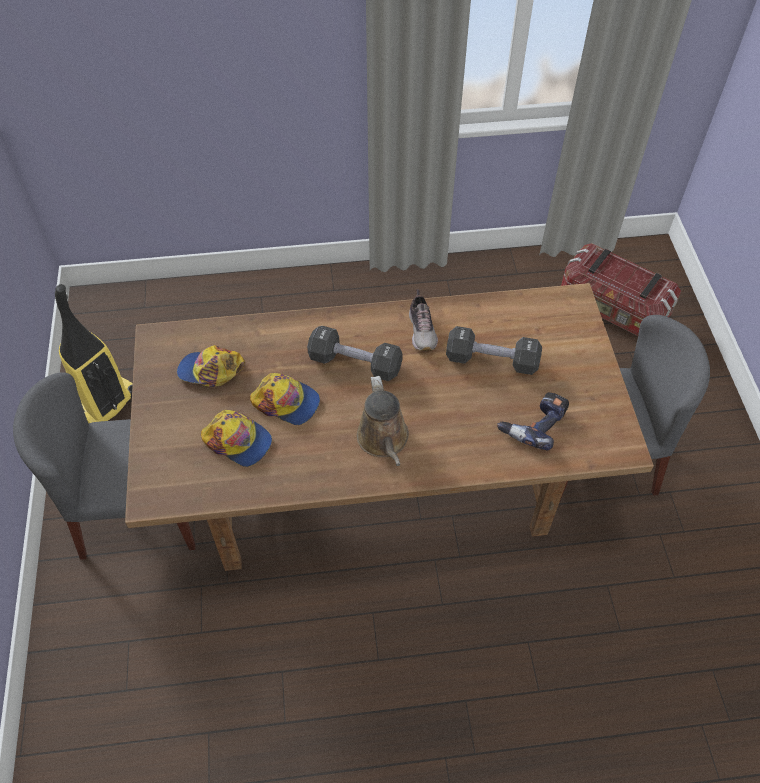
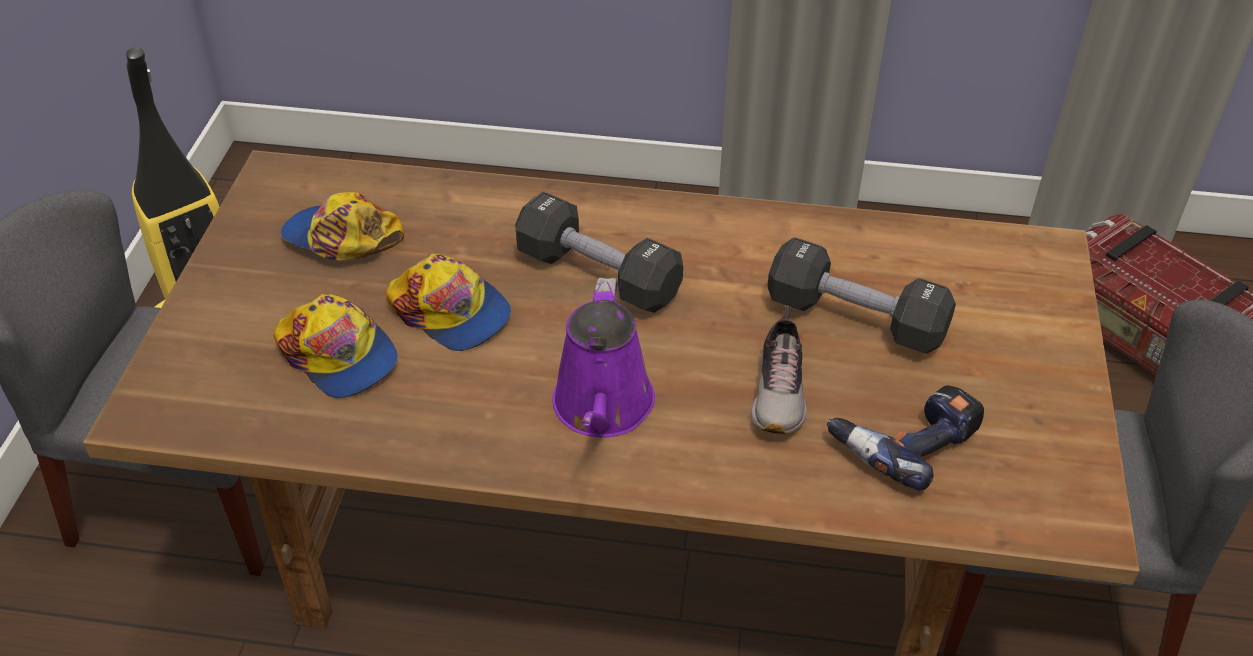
camera: 15 degrees right, 10 degrees down
(384, 440) = (602, 408): brown watering can -> purple watering can
(422, 331) = (740, 248): shoe -> shoe (780, 393)

